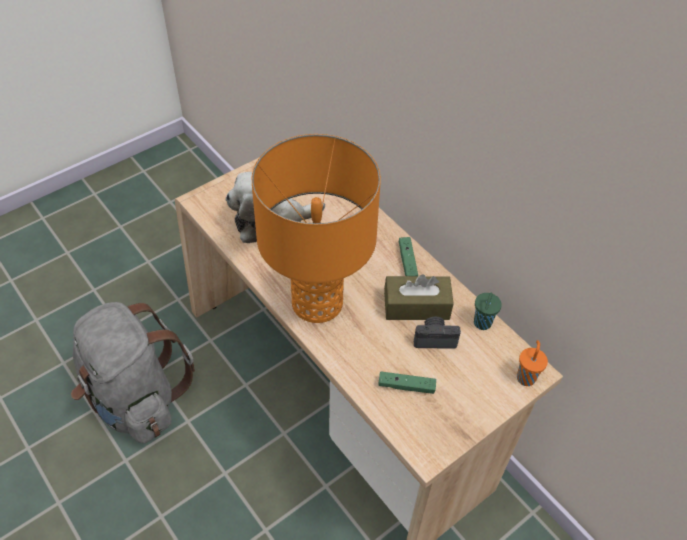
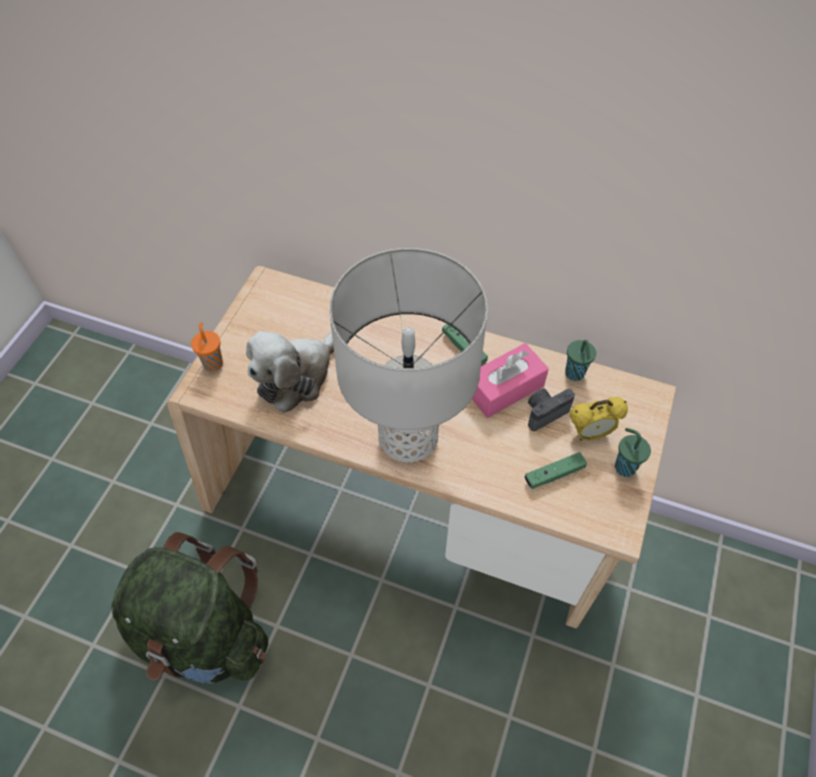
camera: 30 degrees left, 5 degrees up
(136, 398) = (204, 635): grey backpack -> green backpack
(316, 301) = (407, 435): orange table lamp -> white table lamp
(416, 306) = (504, 389): brown tissue box -> pink tissue box
(459, 373) = (590, 434): none -> alarm clock
(468, 411) = (624, 466): none -> green cup
(526, 377) = (648, 405): orange cup -> orange cup (213, 363)

